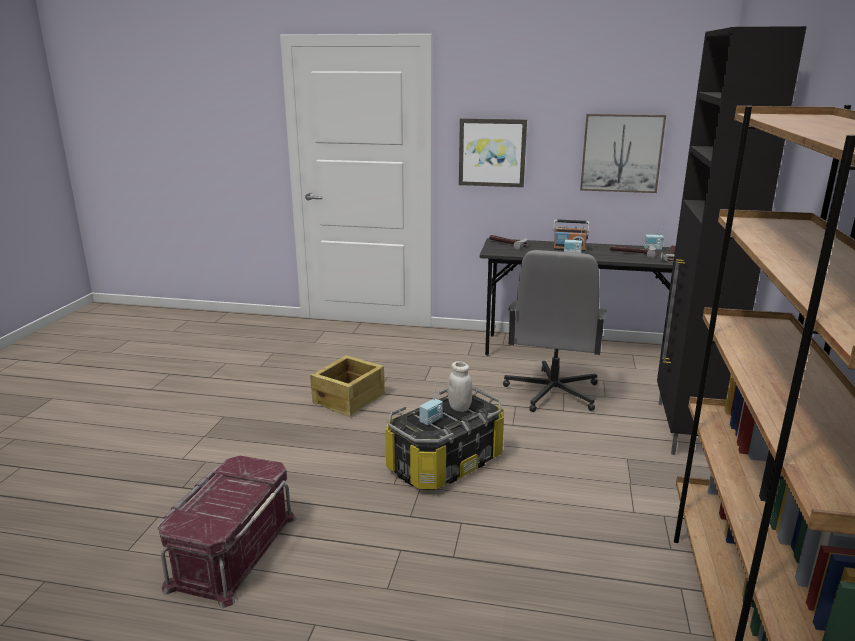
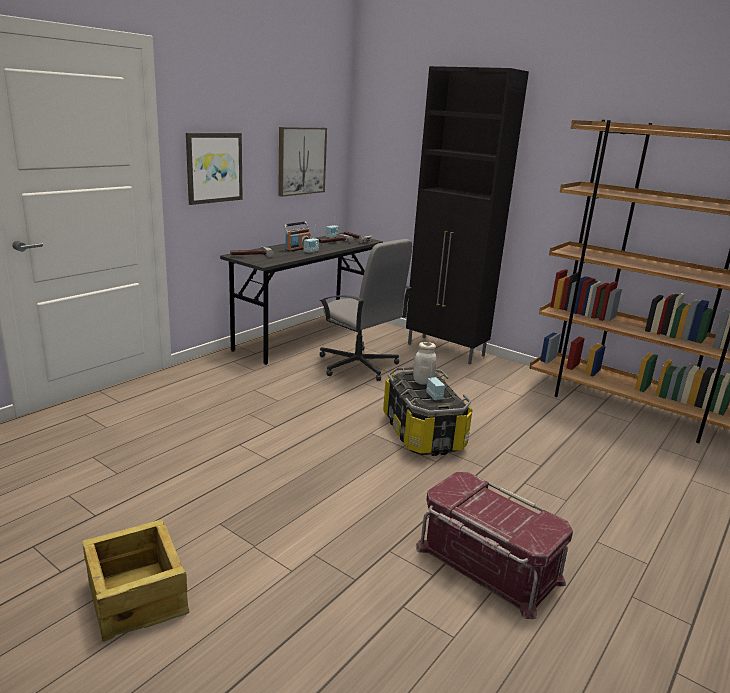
camera: 65 degrees left, 0 degrees up
(350, 399) = (271, 442): crate -> crate (138, 595)

